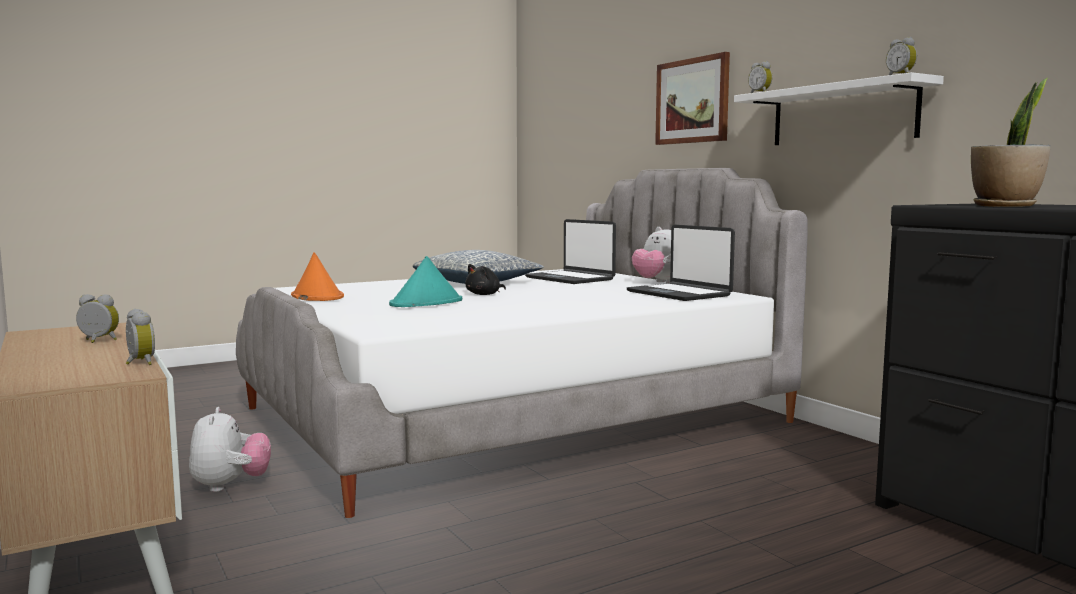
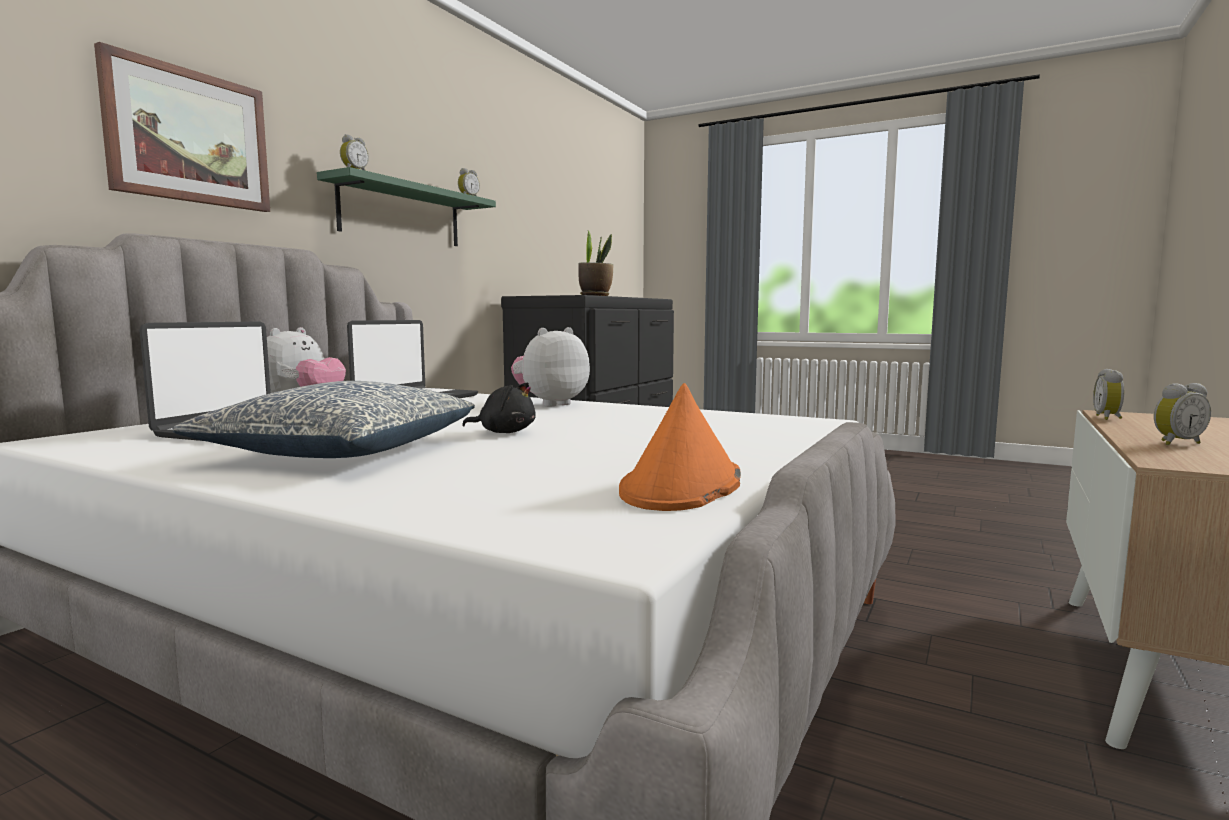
camera: 120 degrees left, 0 degrees up
(98, 341) = (1175, 443): alarm clock -> alarm clock turned 75 degrees counterclockwise
(230, 485) = (961, 702): plush toy -> plush toy (550, 404)
(427, 303) = (627, 436): turquoise hat -> none
(842, 115) = (401, 214): white shelf -> green shelf

